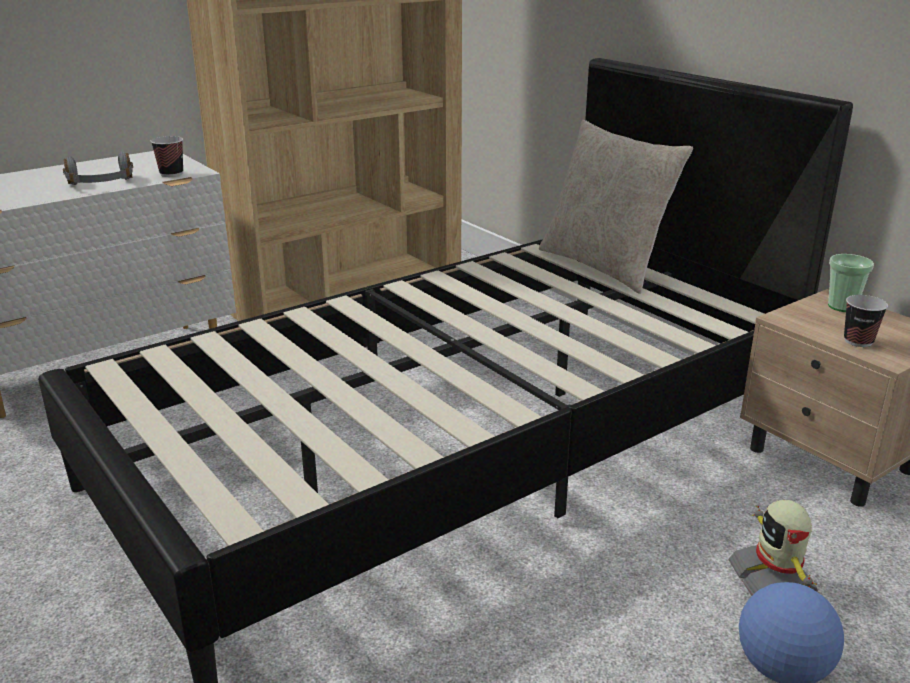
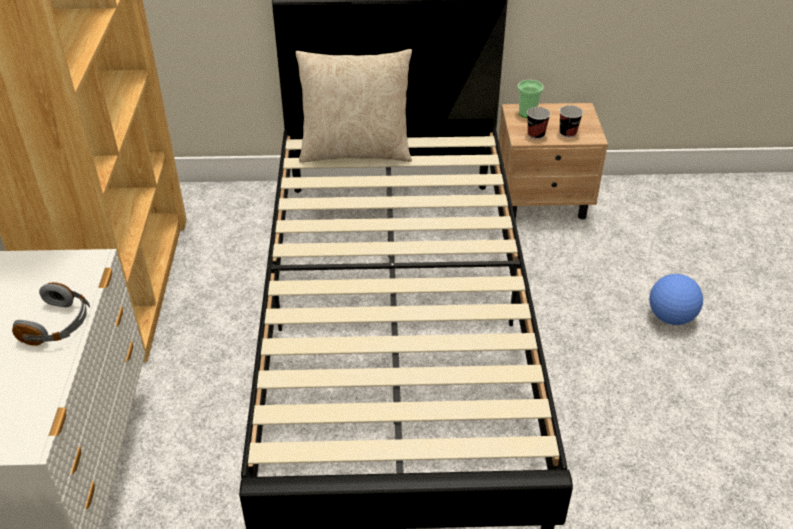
camera: 55 degrees left, 15 degrees up
(171, 174) = (83, 275): cup -> cup (536, 135)
(773, 579) = (614, 281): toy robot -> none

